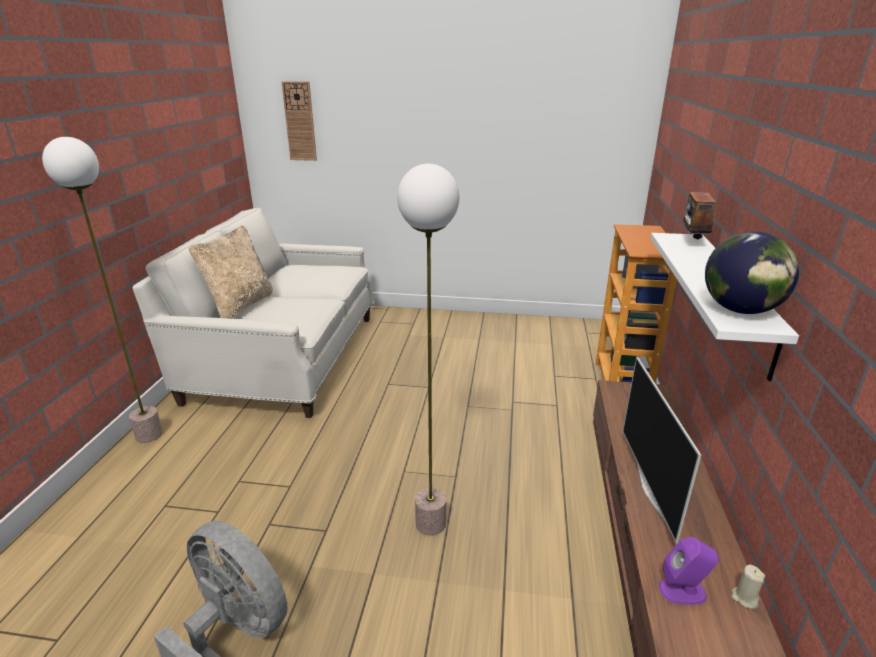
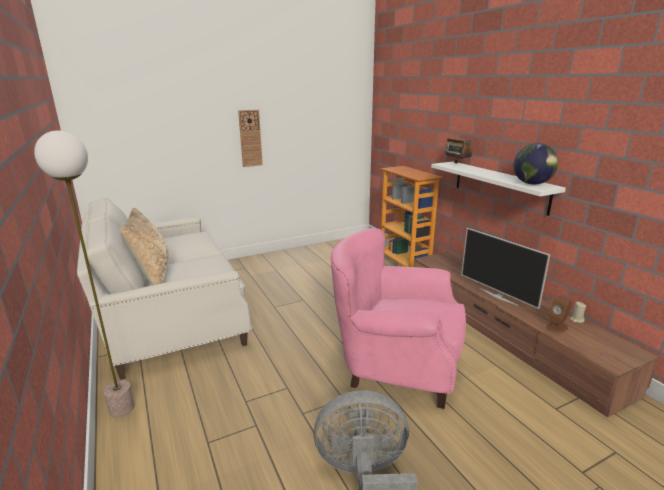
camera: 35 degrees left, 5 degrees down
(300, 121) = (123, 122): wall clock -> wall clock (250, 138)
(431, 523) = (395, 366): floor lamp -> pink armchair
(683, 590) = (557, 327): purple speaker -> brown speaker

